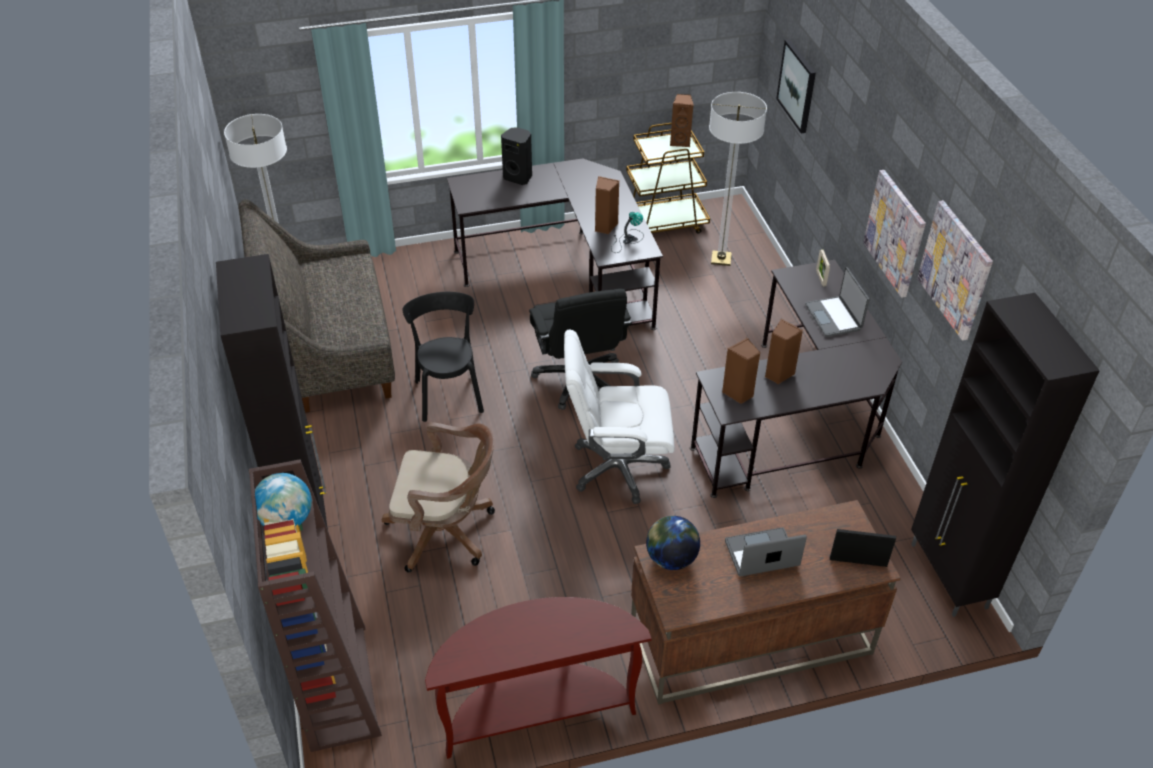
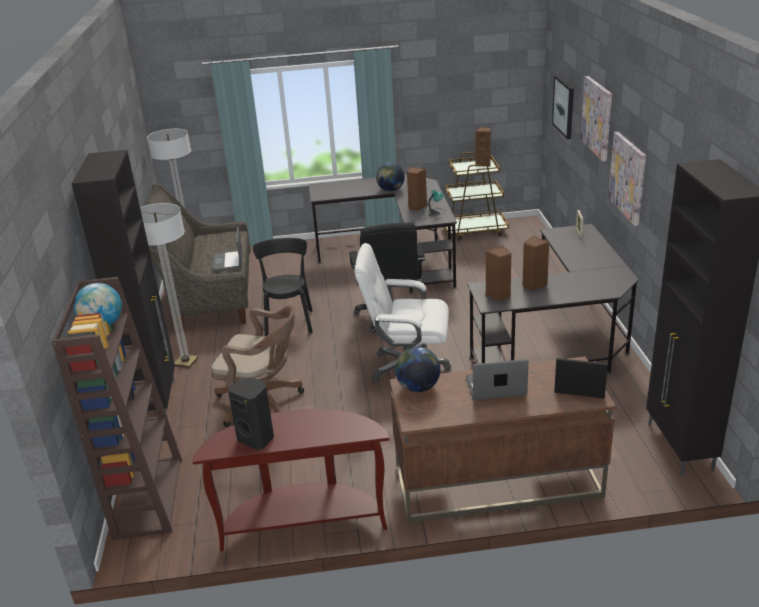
camera: 10 degrees right, 15 degrees down
(518, 177) = (360, 183): black speaker -> black speaker (257, 438)
(563, 191) = (390, 190): none -> globe
(721, 259) = (515, 250): floor lamp -> floor lamp (186, 362)
(834, 317) = (585, 254): laptop -> laptop (229, 262)
(955, 269) = (667, 179): picture -> picture (597, 117)

